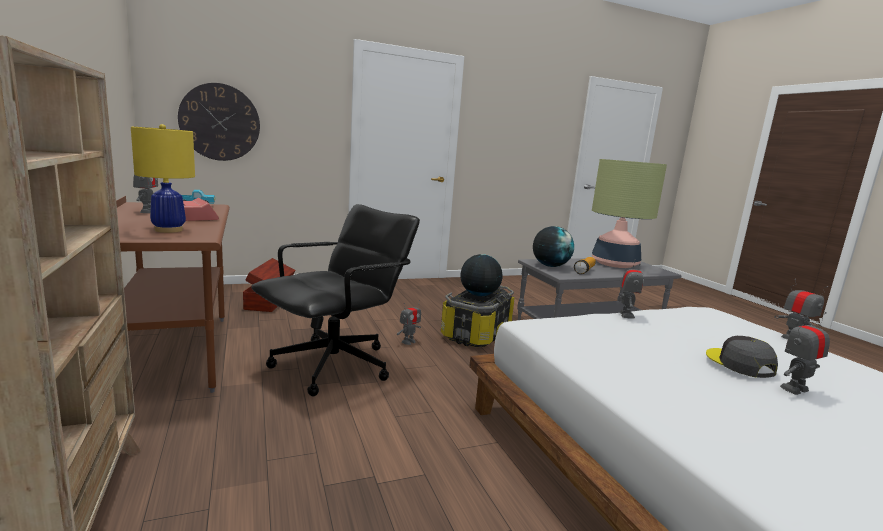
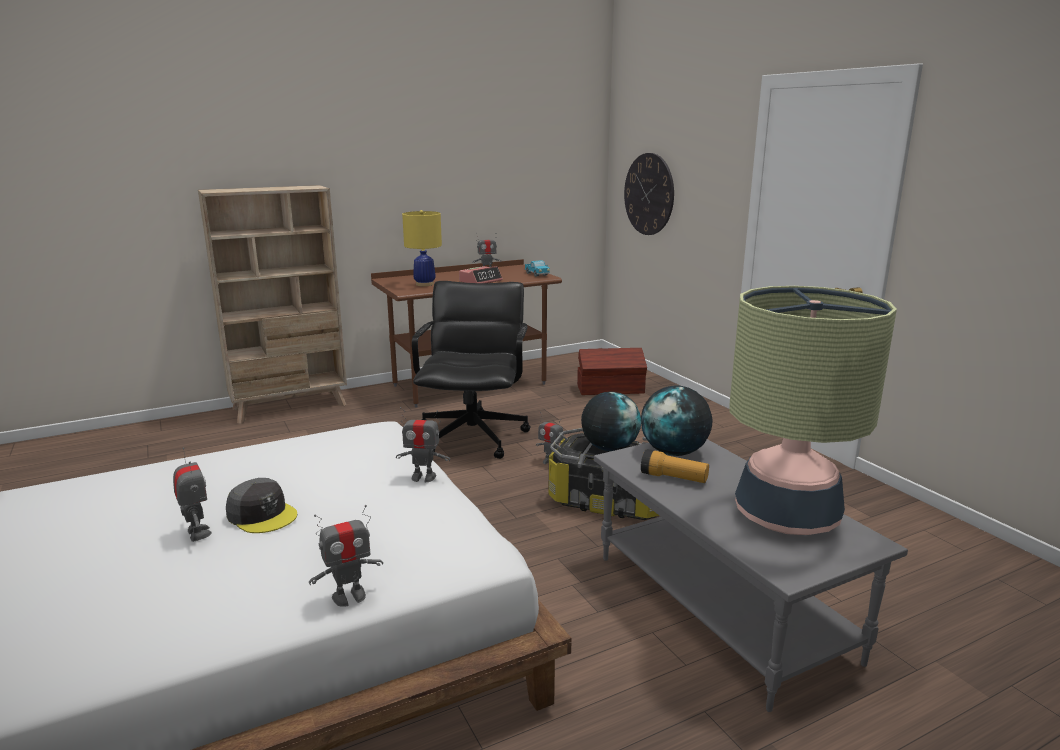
camera: 85 degrees right, 5 degrees up
(335, 366) = (473, 437): black office chair -> black office chair turned 120 degrees counterclockwise
(739, 363) = (262, 515): grey cap -> grey cap turned 60 degrees clockwise

